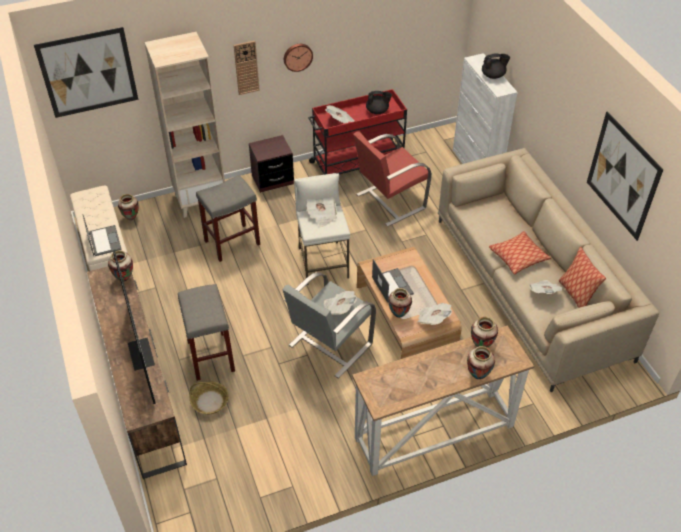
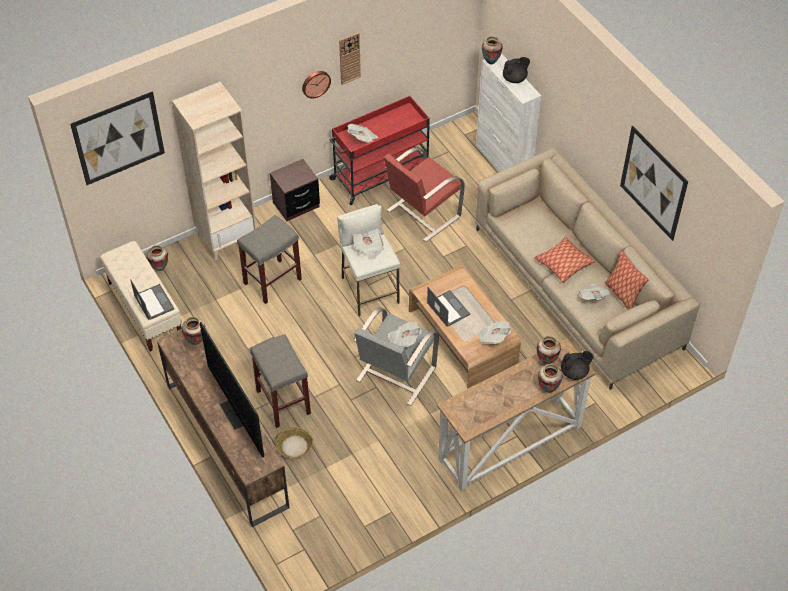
camera: 10 degrees left, 5 degrees up
(246, 67) = (267, 103): wall clock -> wall clock (349, 58)
(377, 111) = (398, 122): black teapot -> black teapot (574, 372)
(398, 314) = (460, 337): vase -> vase (490, 62)

